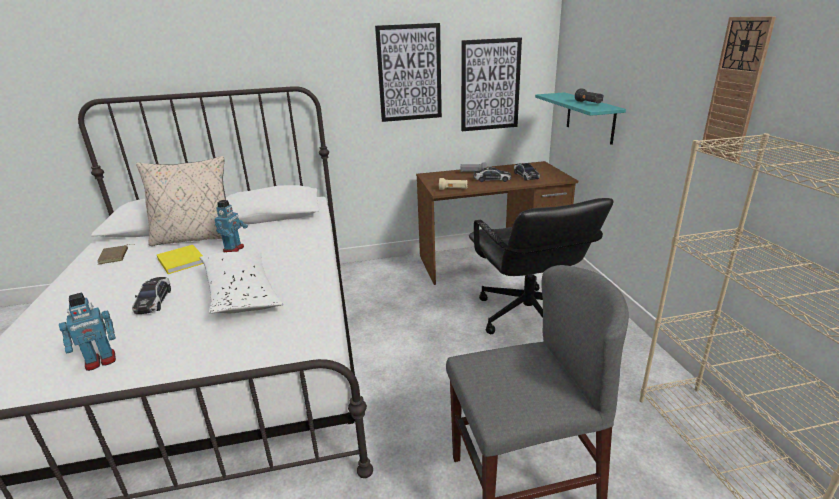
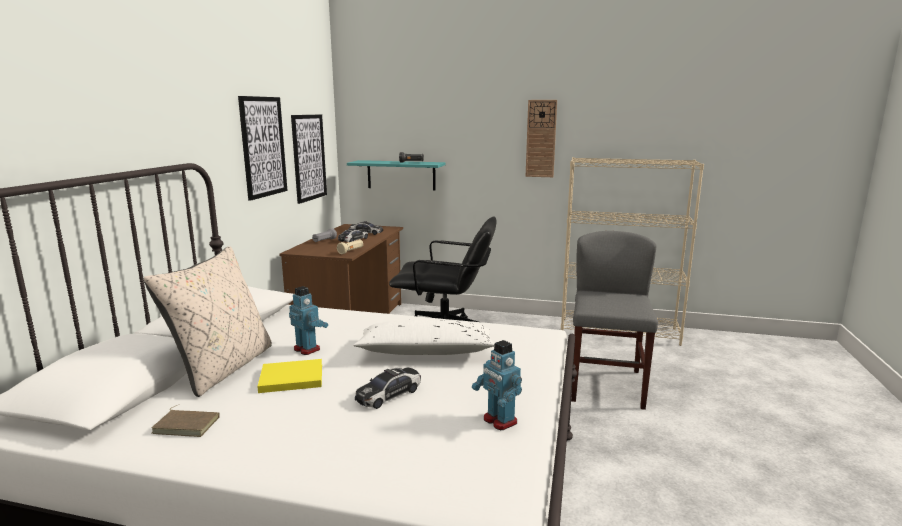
camera: 65 degrees left, 10 degrees down
(100, 361) = (499, 421): toy robot -> toy robot turned 150 degrees clockwise
(154, 301) = (389, 394): toy car -> toy car turned 120 degrees clockwise

